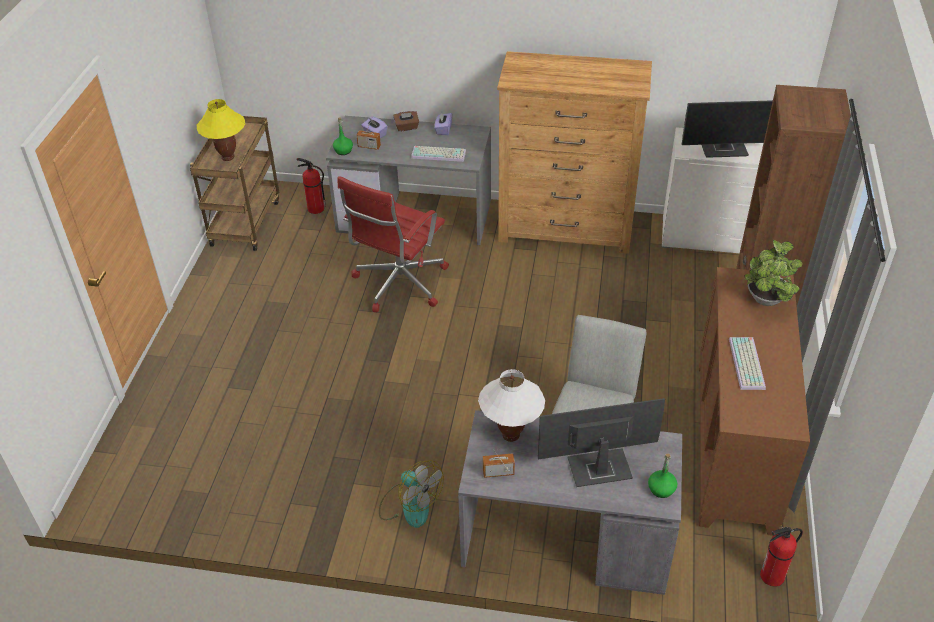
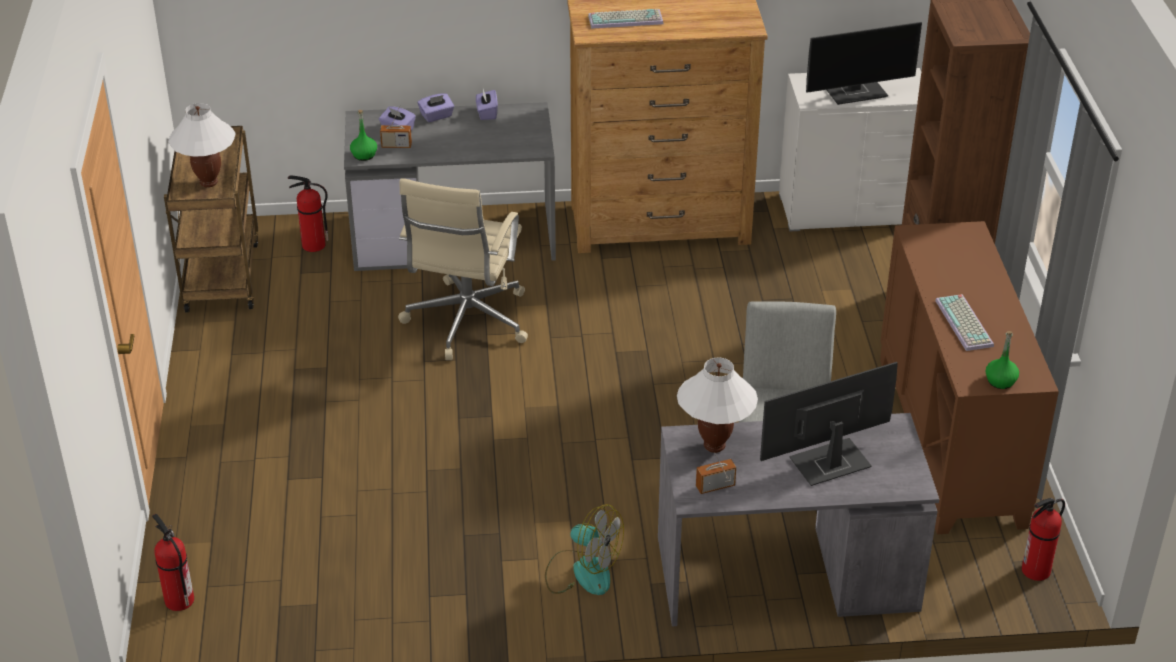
camera: 15 degrees left, 5 degrees down
(115, 470) = (178, 600): none -> fire extinguisher
(228, 157) = (209, 182): yellow table lamp -> white table lamp
(398, 284) = (466, 322): red office chair -> beige office chair
(406, 127) = (436, 116): brown tissue box -> purple tissue box
(439, 154) = (494, 143): keyboard -> keyboard (626, 19)
(661, 489) = (907, 472): green bottle -> green bottle (1000, 381)
(765, 301) = (963, 255): potted plant -> none

